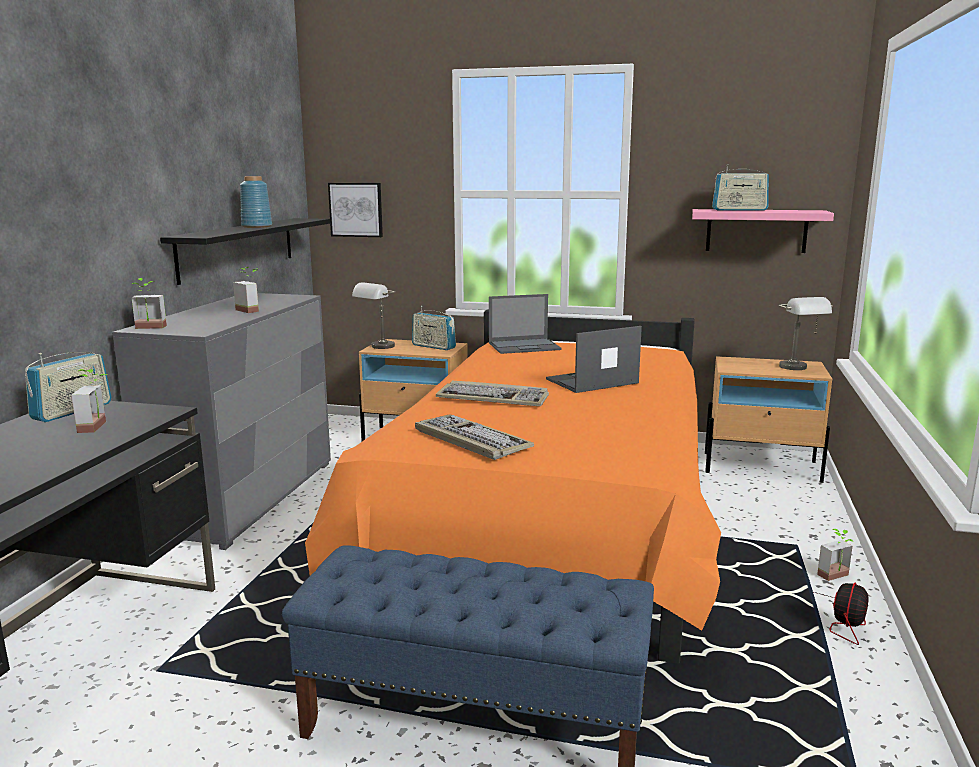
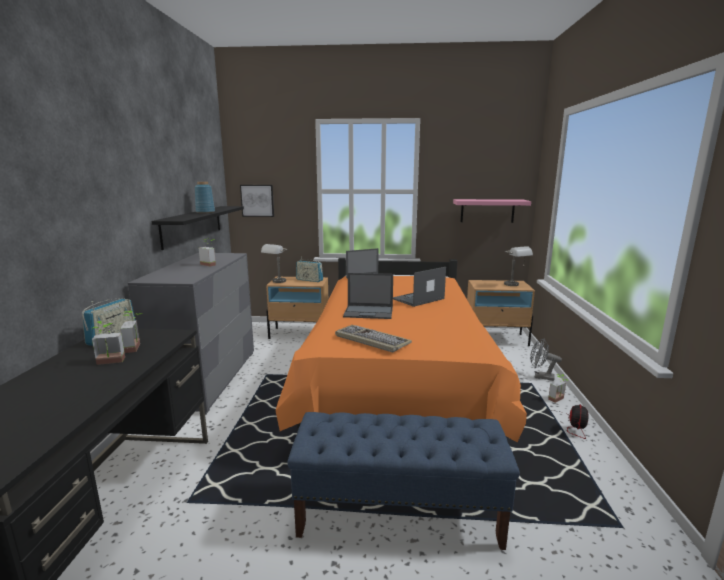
camera: 10 degrees left, 0 degrees up
(149, 328) = (151, 279): potted plant -> potted plant (109, 363)
(494, 398) = (369, 312): keyboard -> laptop
(739, 210) = (480, 199): radio -> none
(820, 536) = (540, 376): none -> grey fan

